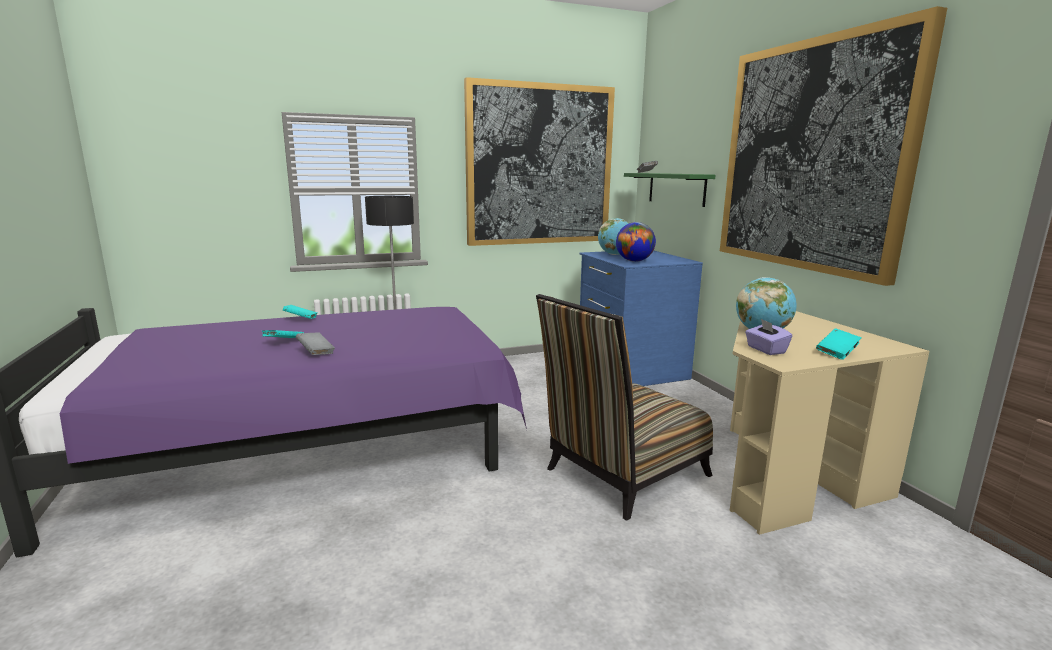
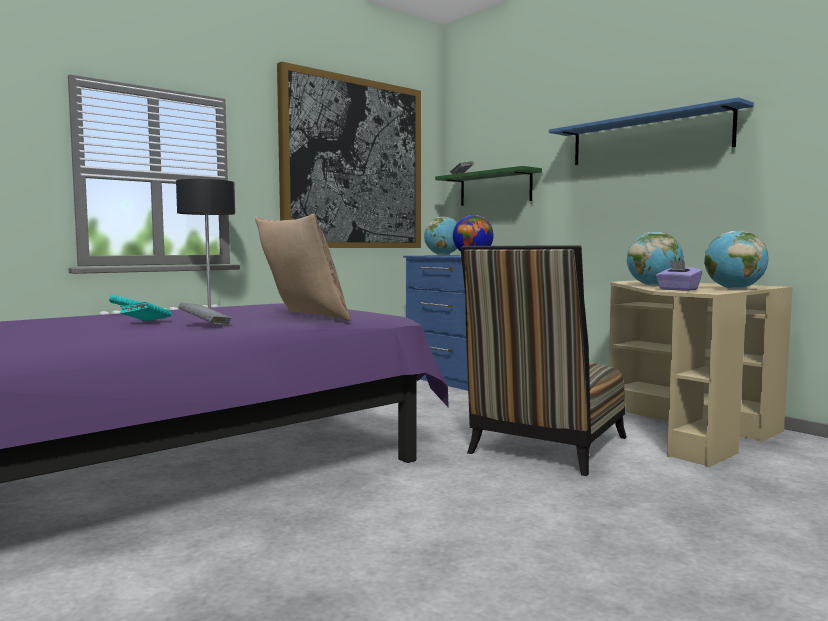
camera: 20 degrees left, 10 degrees down
(406, 343) = (302, 318): none -> beige pillow
(812, 156) = (648, 138): picture -> blue shelf
(837, 353) = (734, 289): turquoise book -> globe

